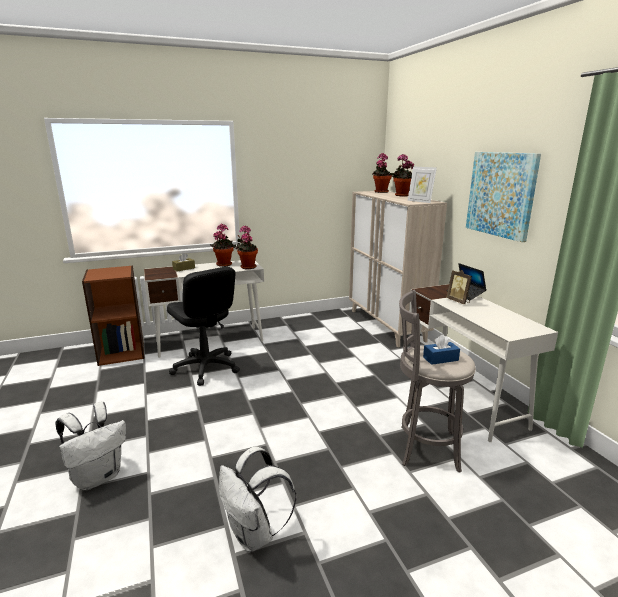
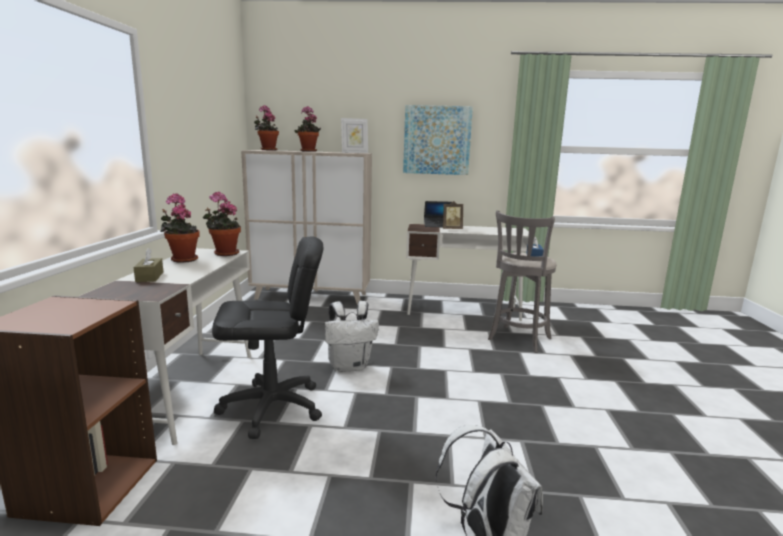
camera: 65 degrees left, 5 degrees down
(254, 534) = (608, 433): white backpack -> white backpack (350, 366)

